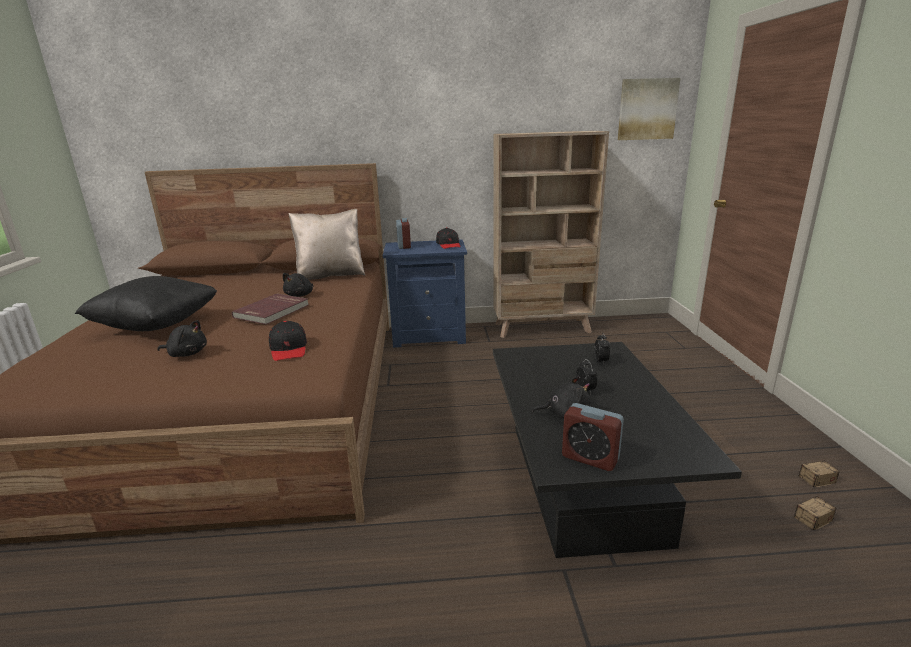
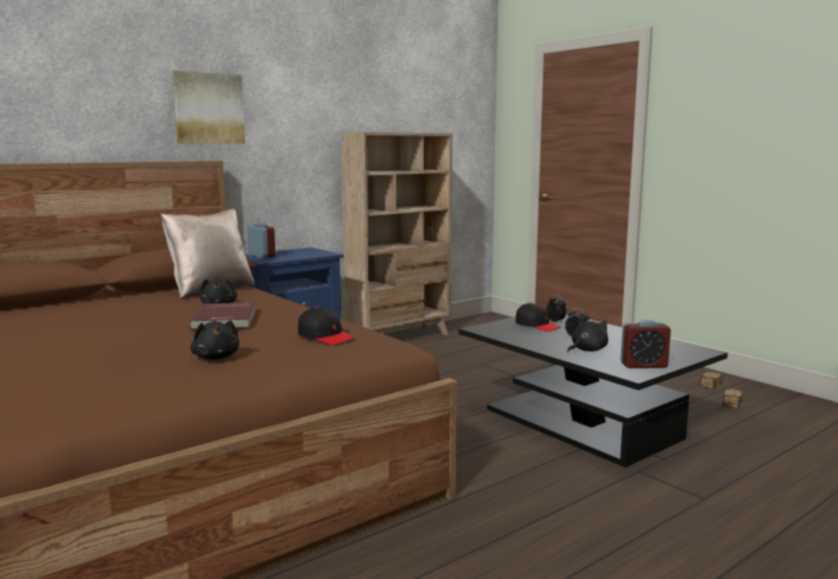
camera: 35 degrees left, 10 degrees down
(156, 325) = (104, 346): black pillow -> none
(187, 353) = (216, 357): black plush toy -> black plush toy turned 90 degrees clockwise
(448, 244) = (310, 251): black cap -> black cap (537, 326)
(647, 109) = (462, 117): picture -> picture (208, 108)

